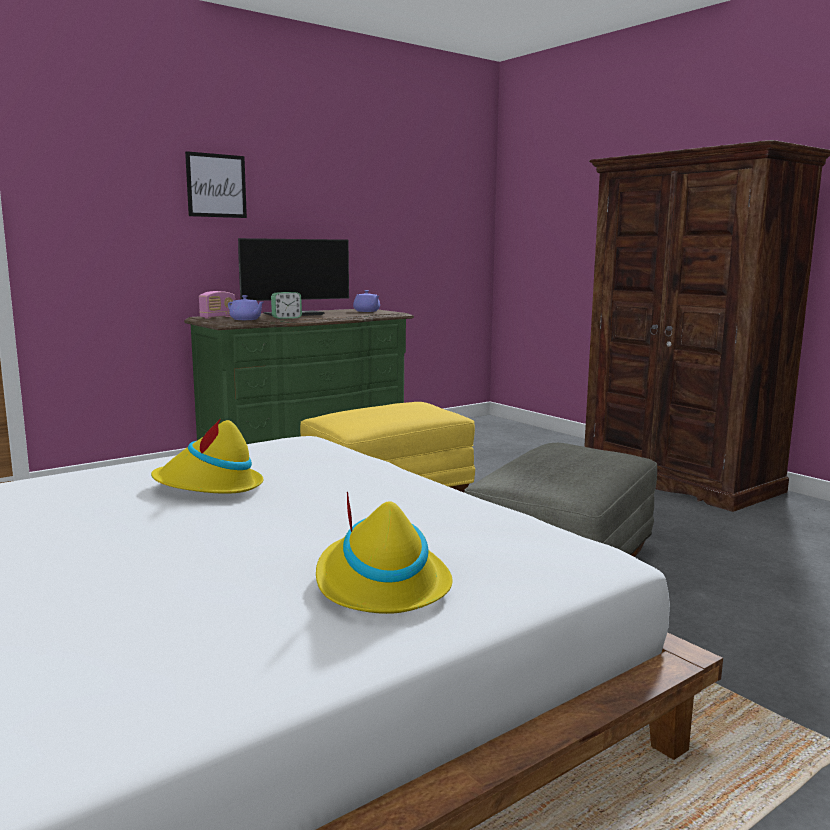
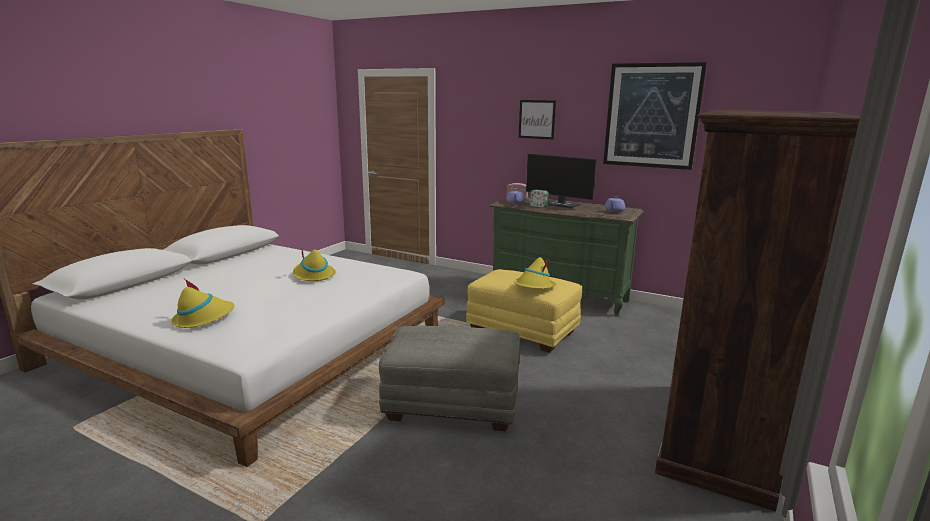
camera: 65 degrees right, 5 degrees up
(366, 185) = (652, 116): none -> picture
(421, 412) = (534, 286): none -> yellow hat

